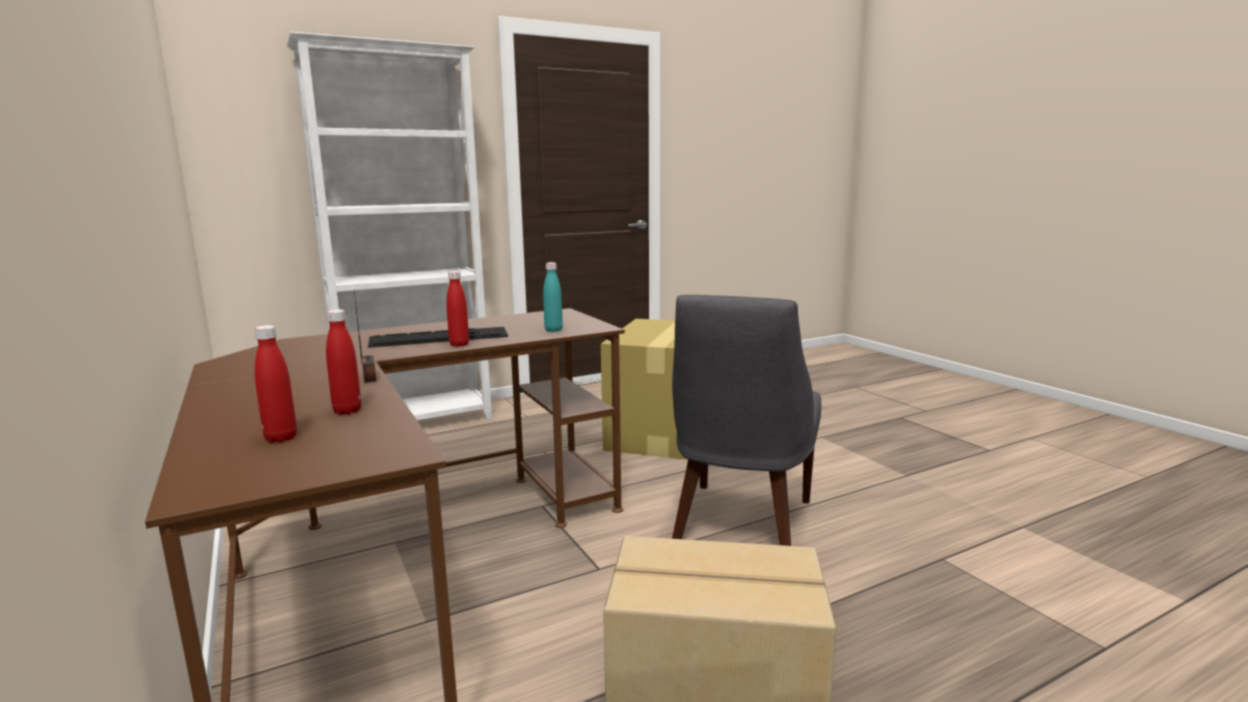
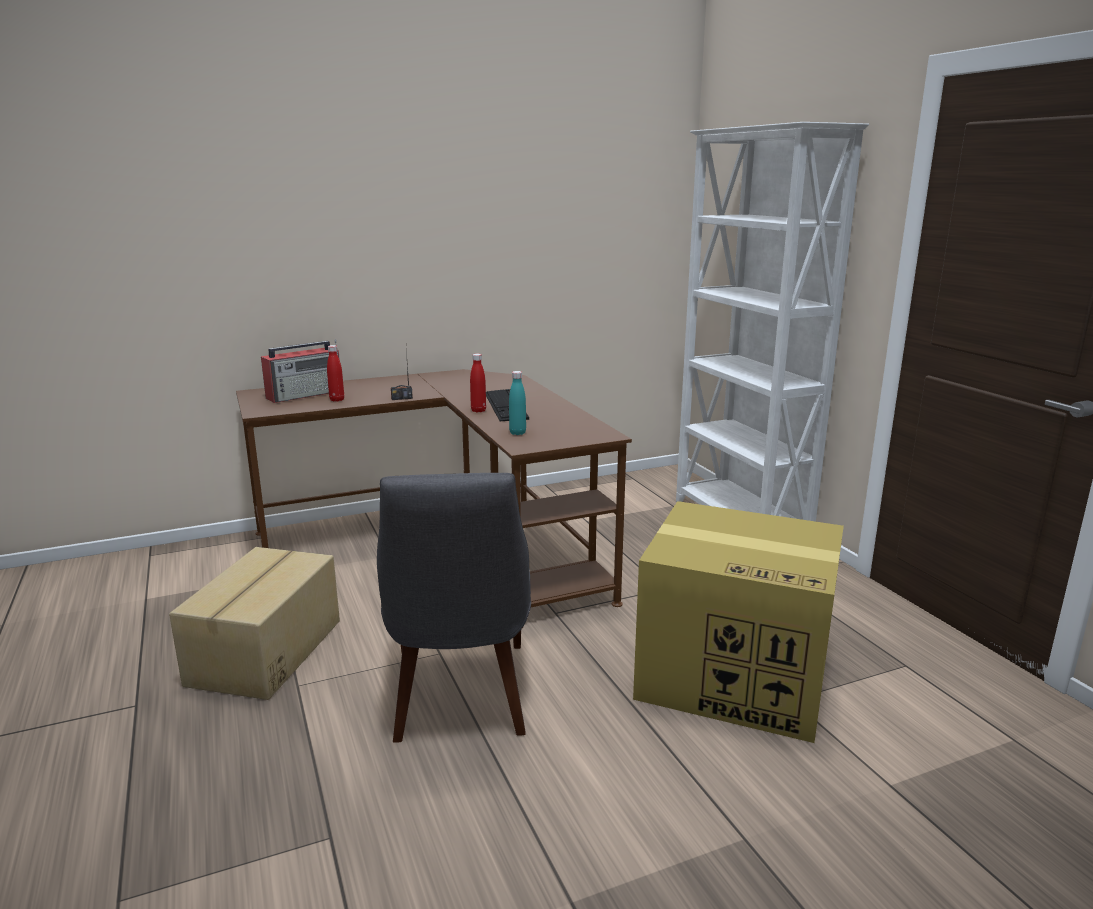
camera: 95 degrees right, 5 degrees up
(281, 438) = (306, 394): red bottle -> radio
(740, 527) = (460, 695): grey chair -> grey chair turned 120 degrees counterclockwise

